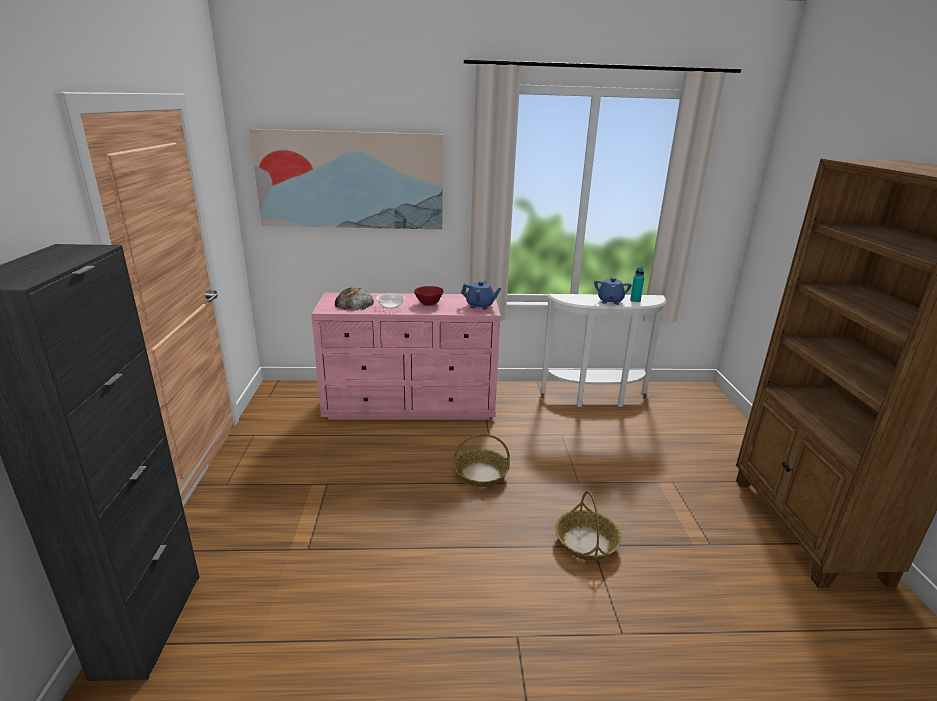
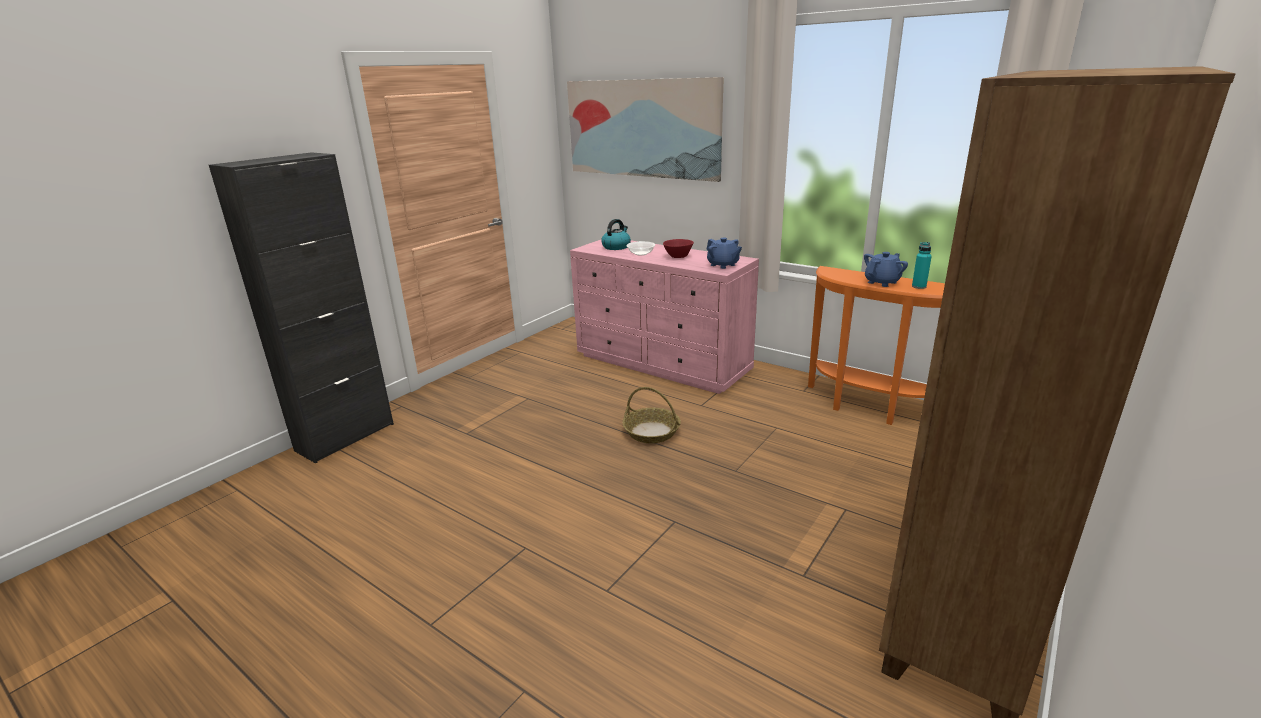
camera: 40 degrees right, 0 degrees up
(354, 302) = (616, 247): bread -> kettle
(586, 542) = (672, 517): basket -> none
(597, 398) = (869, 409): white console table -> orange console table

